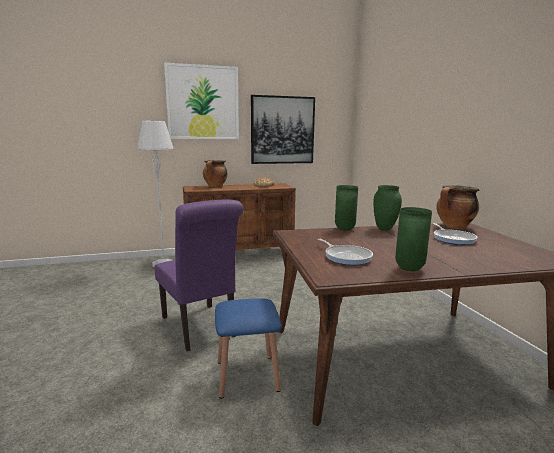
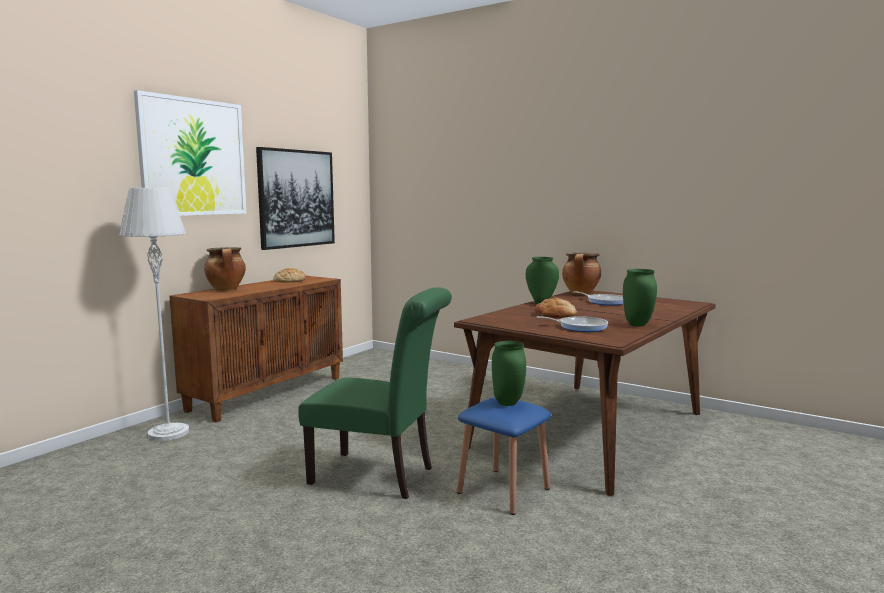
camera: 40 degrees left, 5 degrees down
(200, 328) = (379, 476): purple chair -> green chair
(345, 229) = (513, 309): green vase -> green vase (508, 403)
(364, 241) = (555, 314): none -> bread

